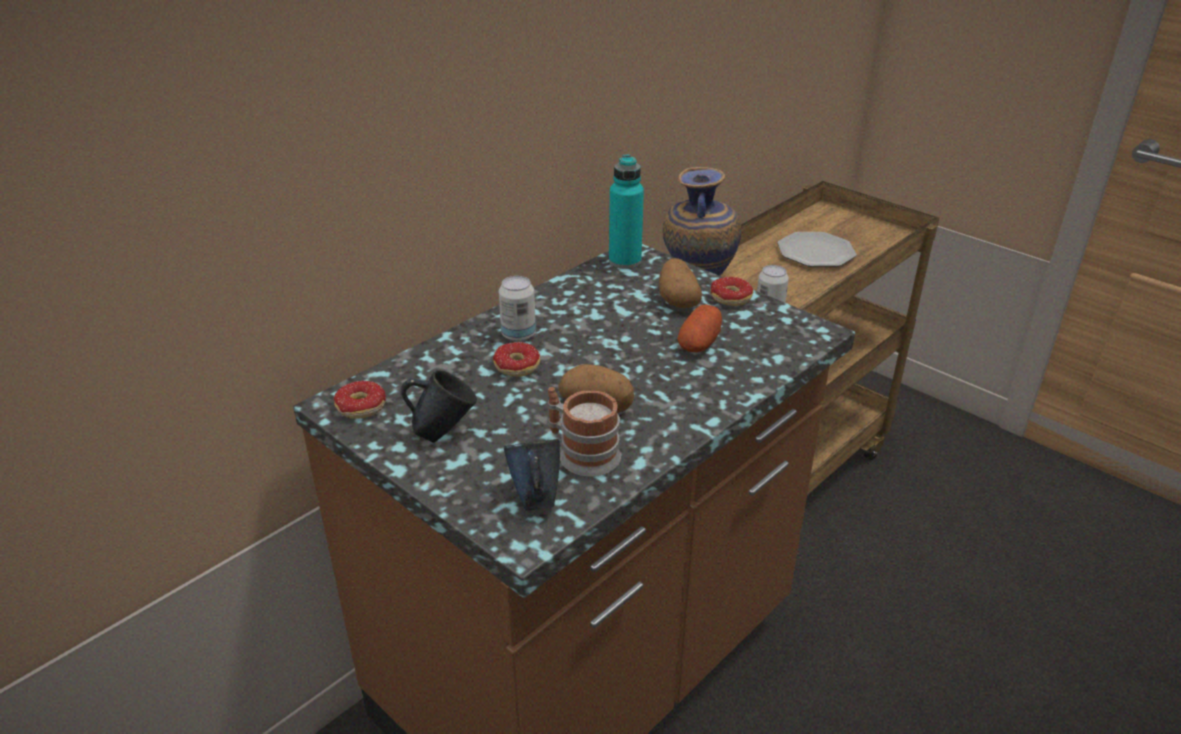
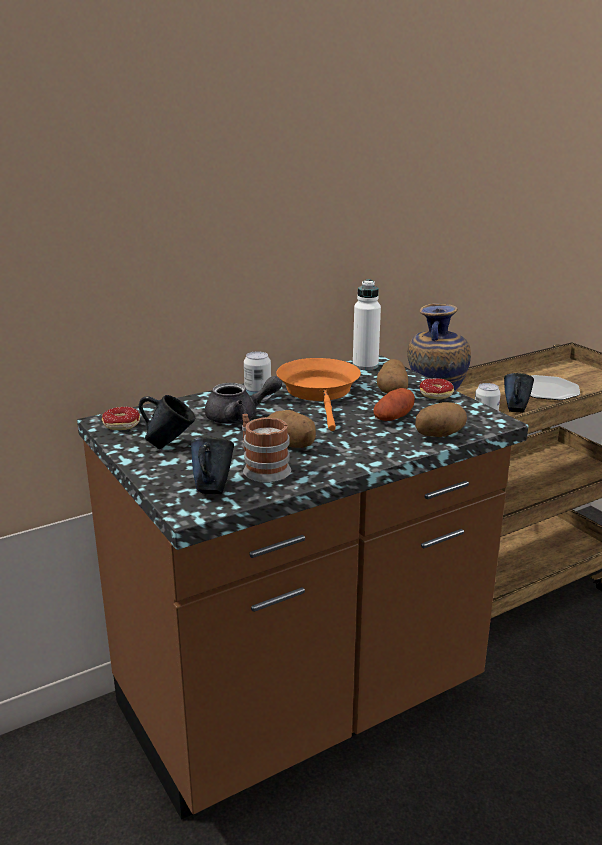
camera: 15 degrees right, 10 degrees down
(510, 370) = (239, 417): donut -> grey teapot
(591, 313) = (320, 392): none -> orange frying pan
(625, 261) = (365, 366): turquoise bottle -> white bottle
(764, 363) = (439, 434): none -> potato
(793, 286) = (515, 410): none -> blue mug

